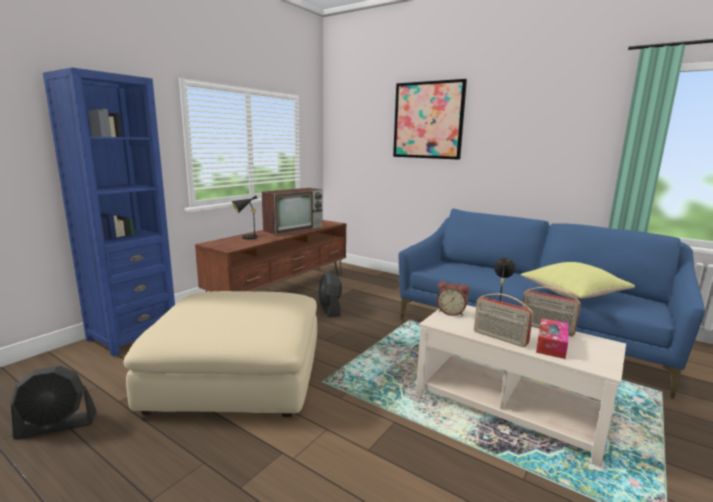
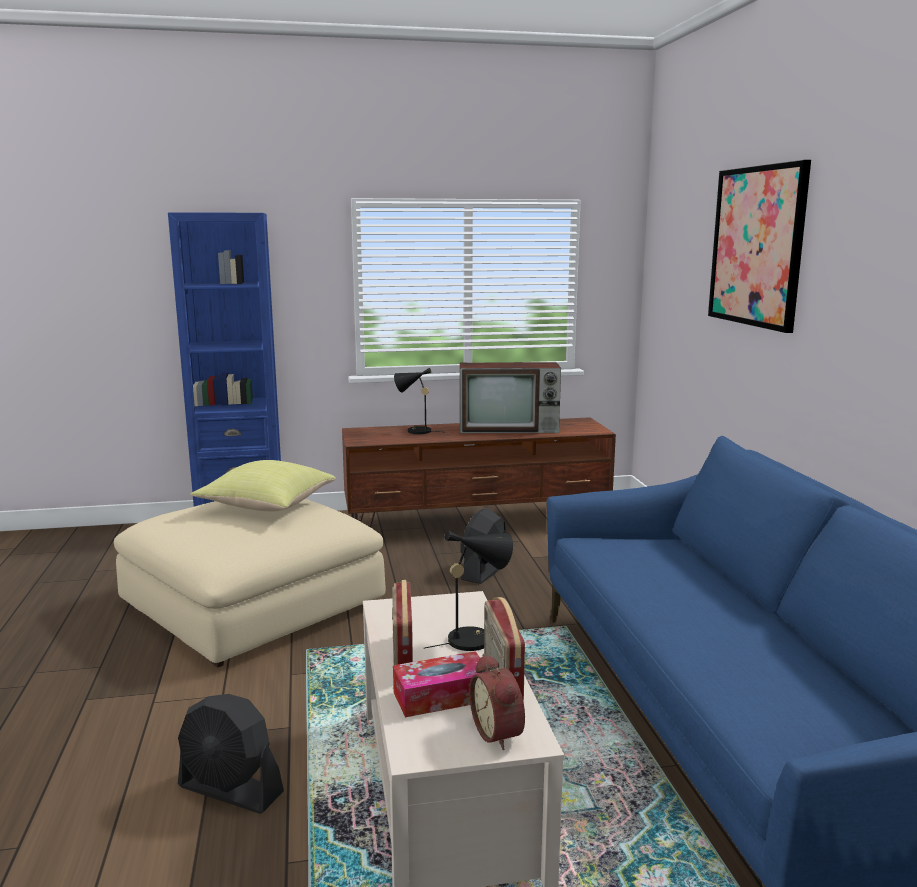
camera: 45 degrees right, 0 degrees up
(57, 425) = (78, 587): black fan -> black fan (230, 790)
(451, 312) = (438, 605): alarm clock -> alarm clock (500, 733)
(573, 295) = (724, 664): yellow pillow -> yellow pillow (265, 507)

